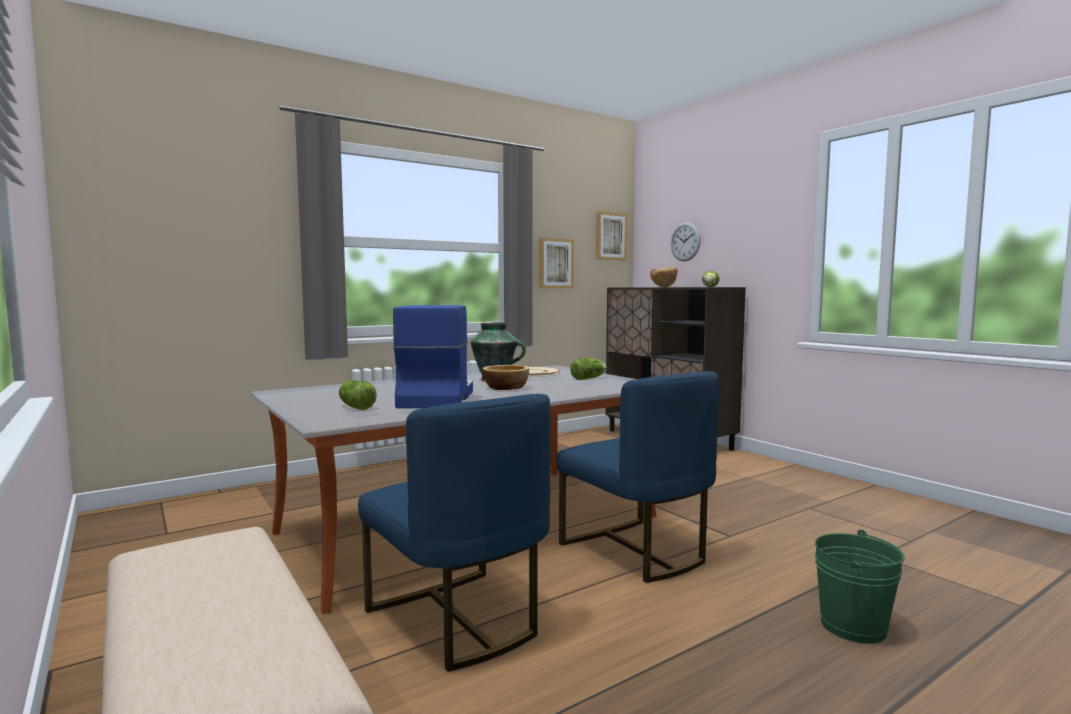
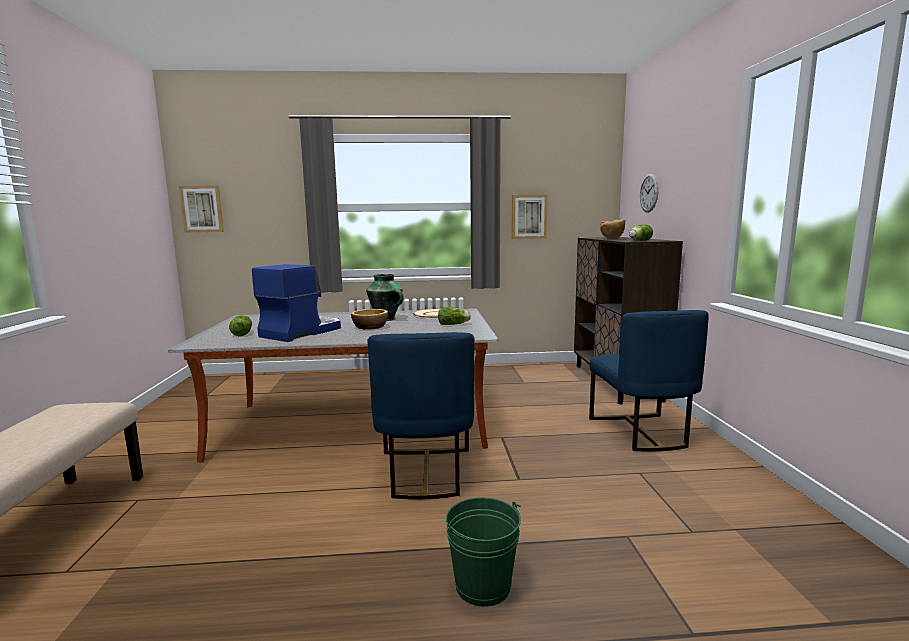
camera: 30 degrees right, 5 degrees up
(457, 620) = (248, 487): blue chair -> blue chair (641, 432)
(610, 236) = (591, 189): picture -> picture (202, 209)

